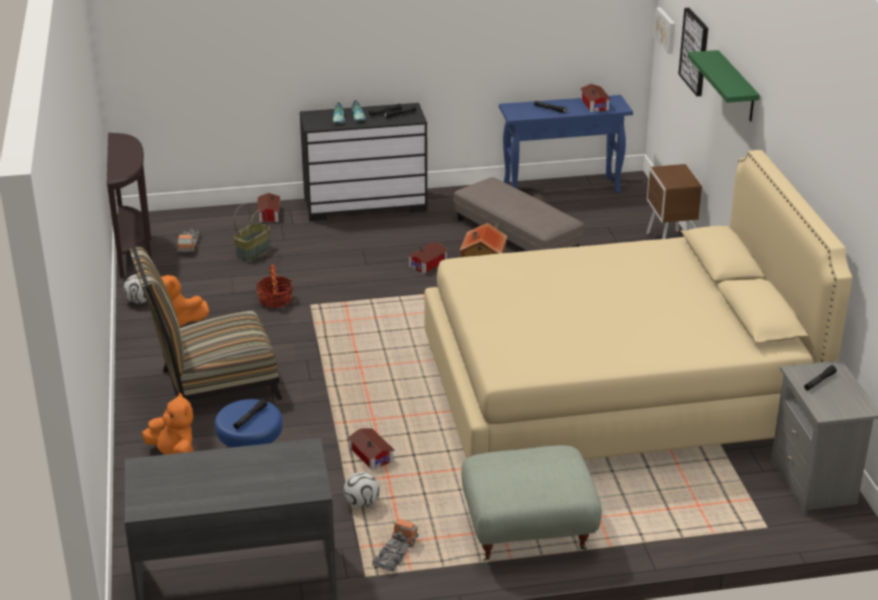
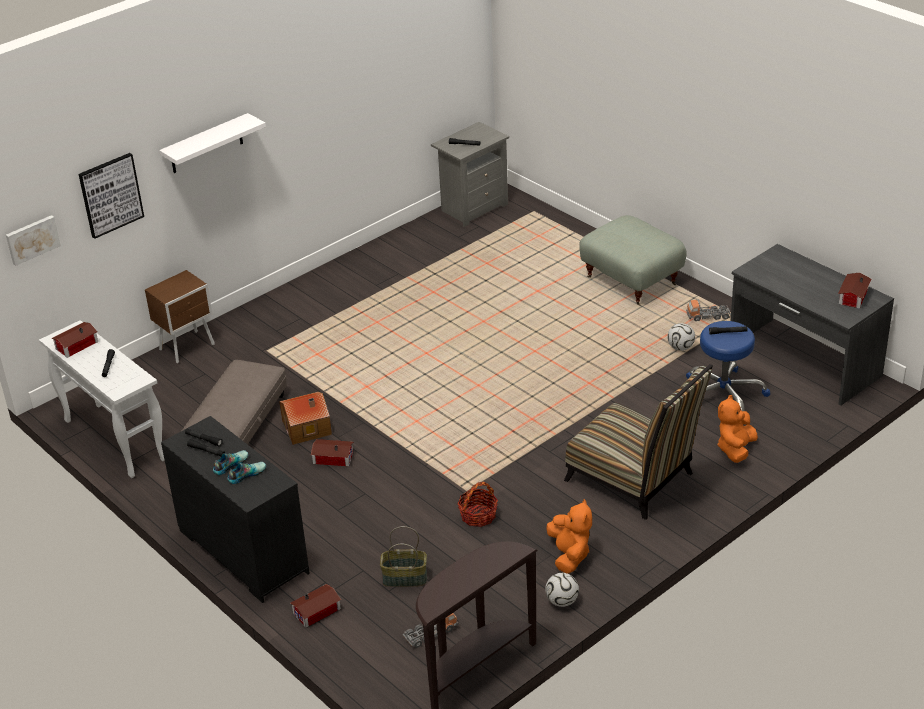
camera: 120 degrees left, 5 degrees up
(371, 454) = (628, 366): toy house -> toy house (852, 297)
(562, 189) = (114, 440): blue console table -> white console table
(614, 393) = (447, 300): beige bed -> none
(736, 87) = (206, 144): green shelf -> white shelf

